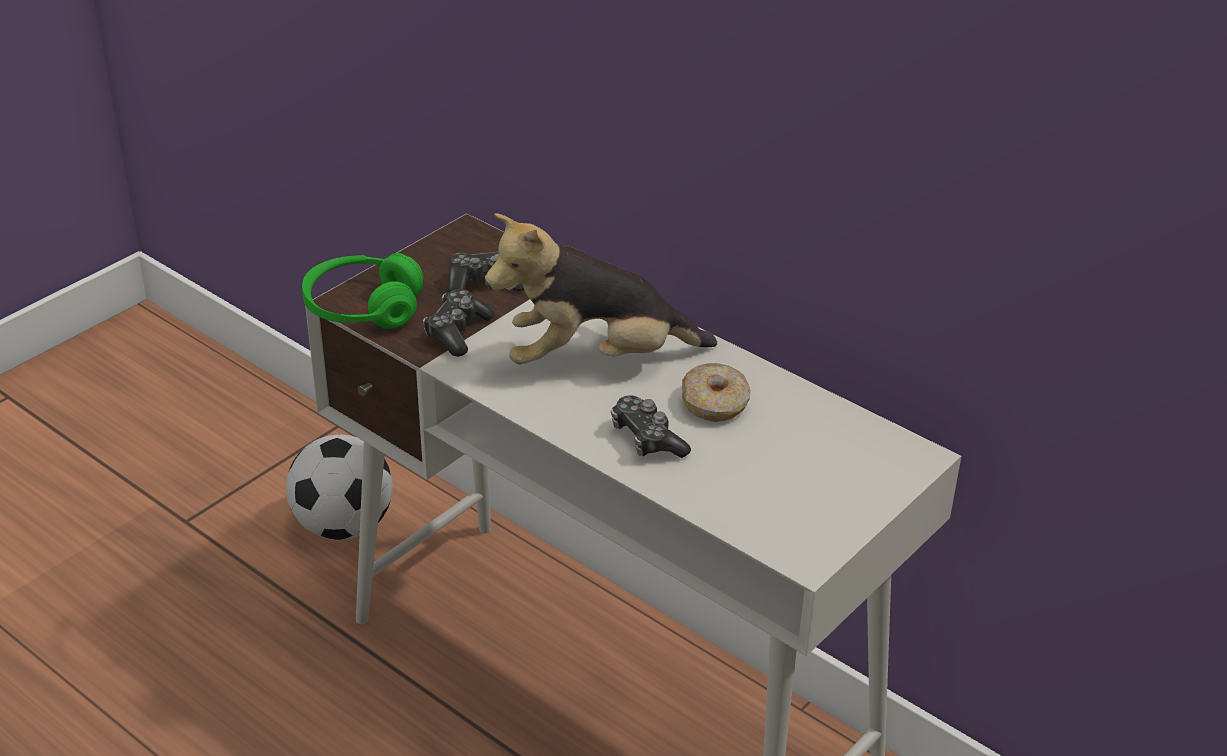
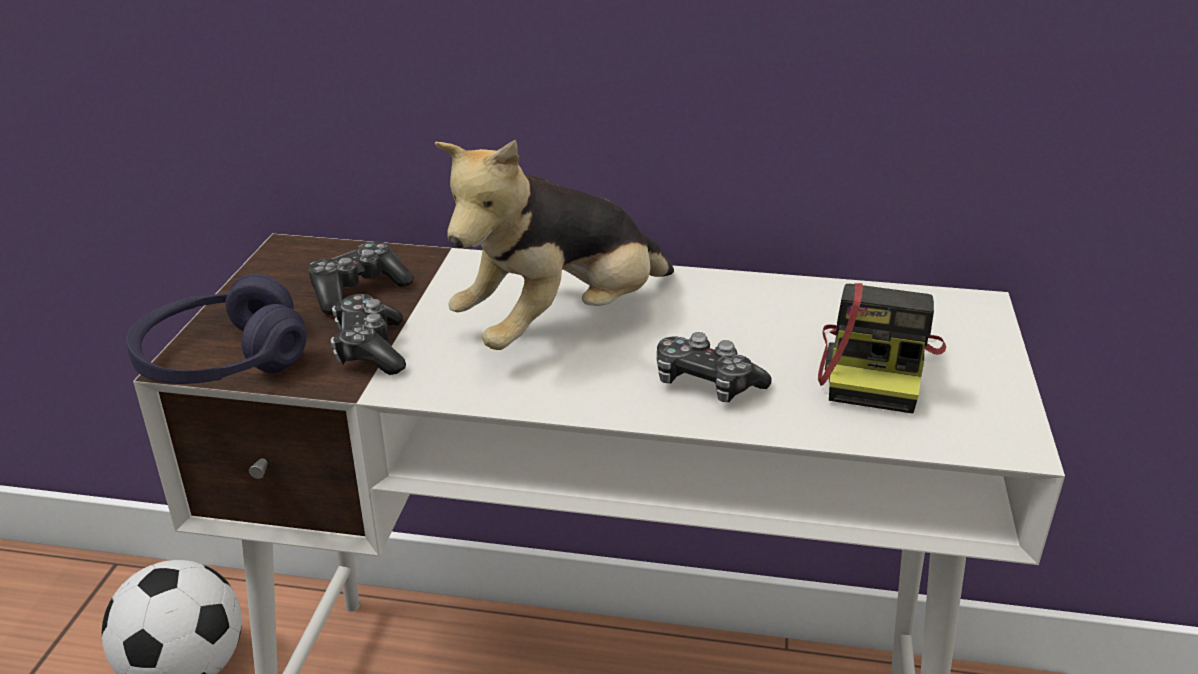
camera: 30 degrees left, 5 degrees down
(363, 308) = (222, 361): green headphones -> purple headphones
(715, 403) = (734, 324): donut -> none
(779, 473) = (877, 367): none -> camera

